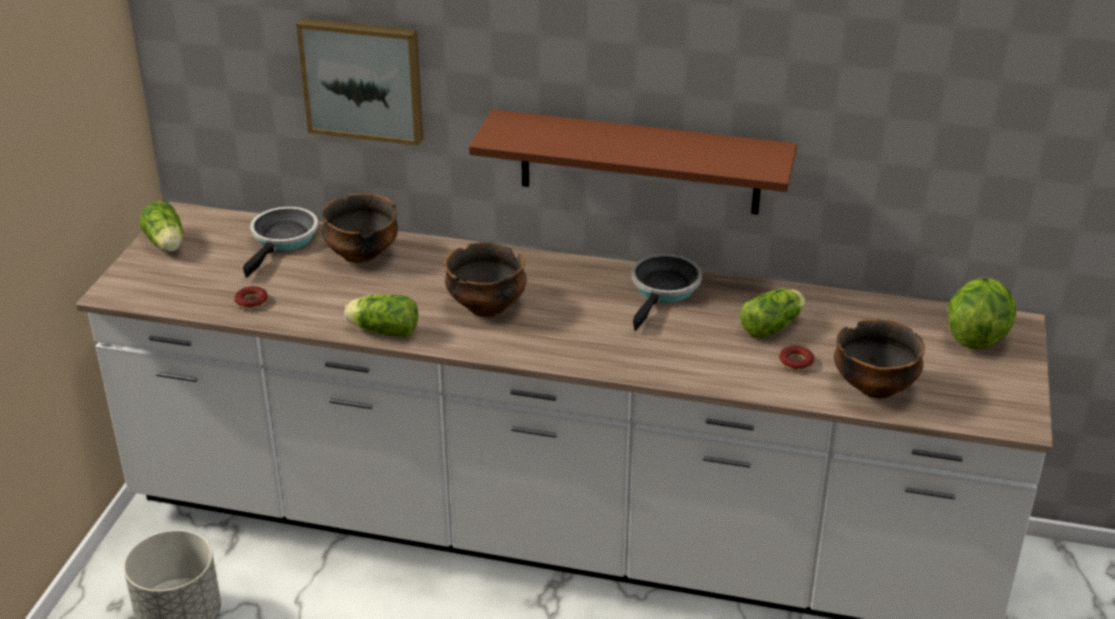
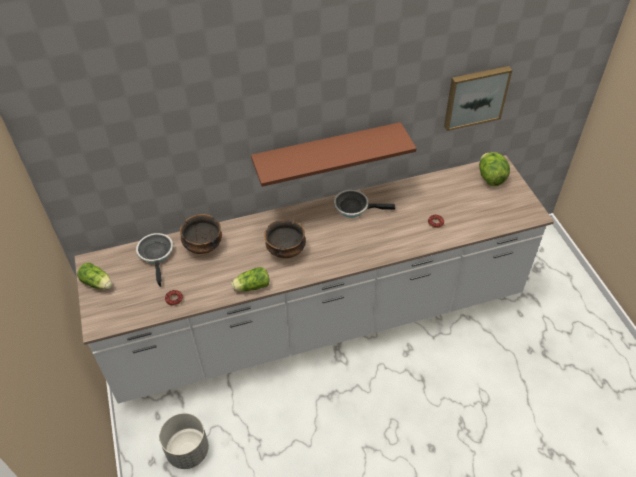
camera: 30 degrees left, 15 degrees up
(363, 79) = (178, 162): picture -> picture (475, 97)
(664, 290) = (354, 207): frying pan -> frying pan turned 75 degrees counterclockwise
(773, 326) = (412, 207): lettuce -> none
(875, 387) = (473, 222): bowl -> none

